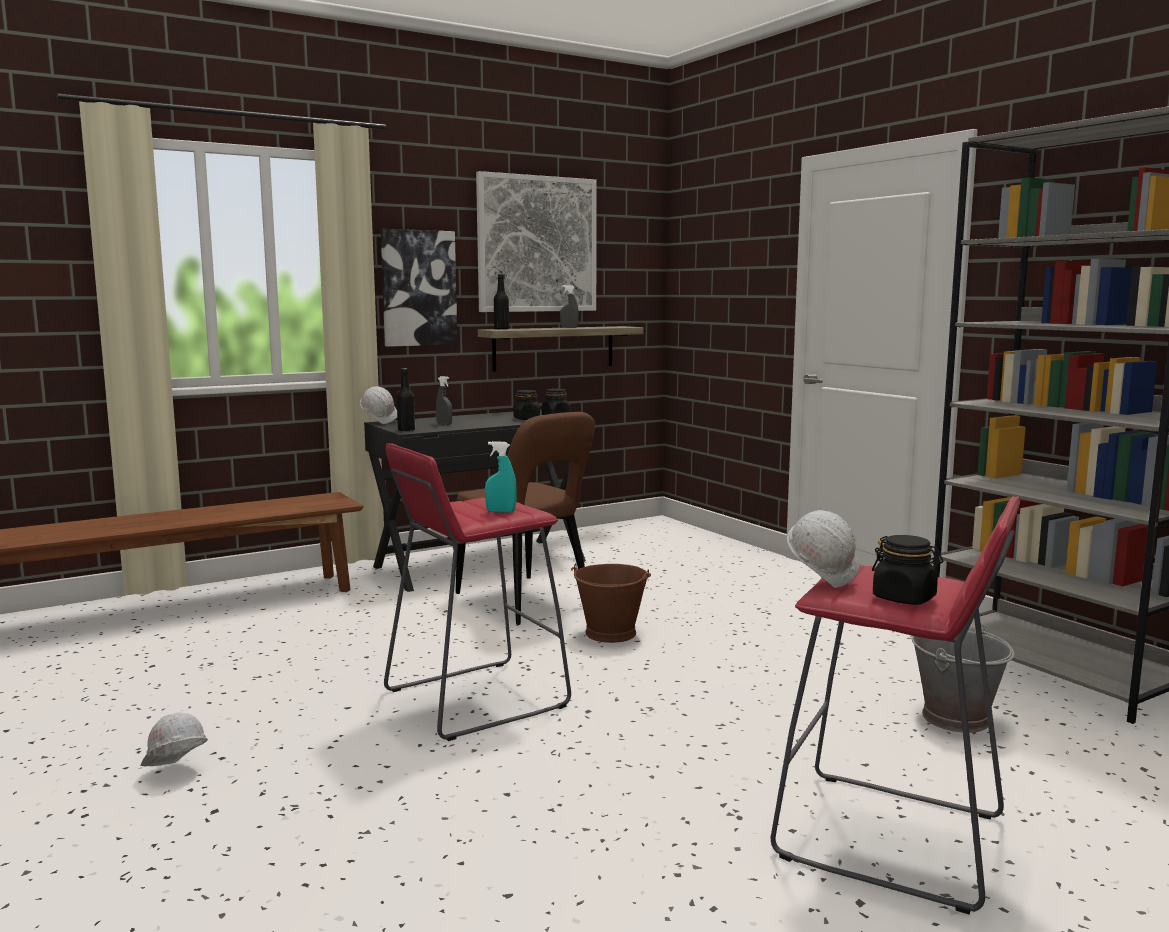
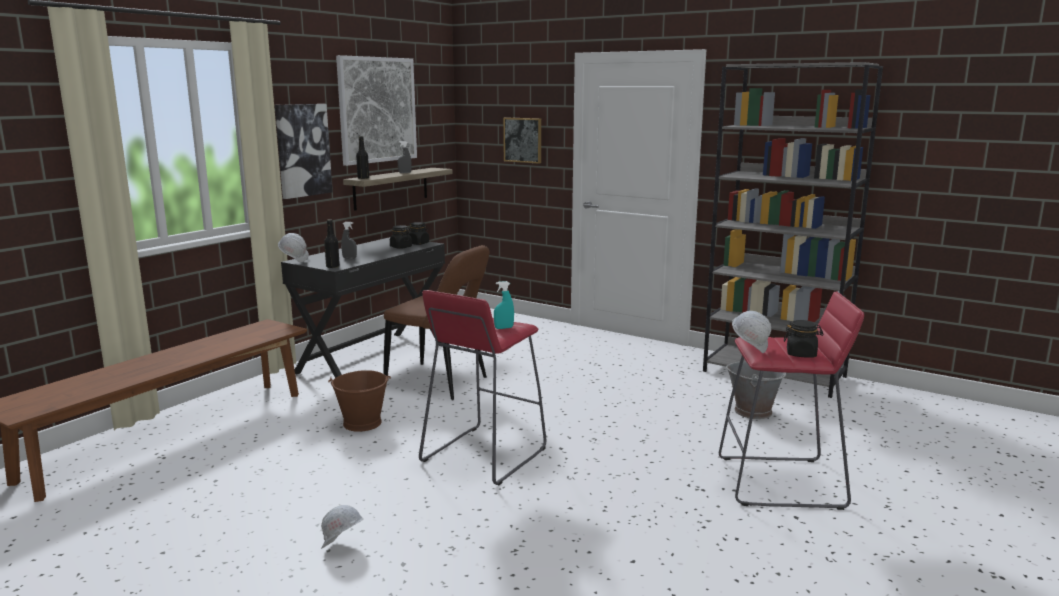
camera: 25 degrees left, 5 degrees up
(611, 633) = (520, 395): brown bucket -> brown bucket (363, 423)
(738, 288) = (523, 140): none -> picture

